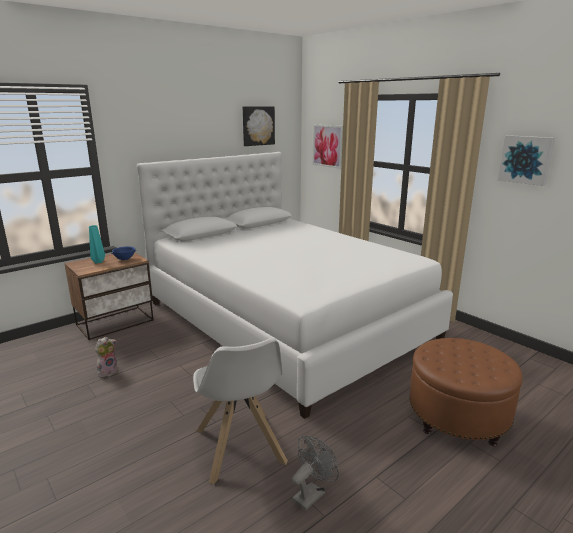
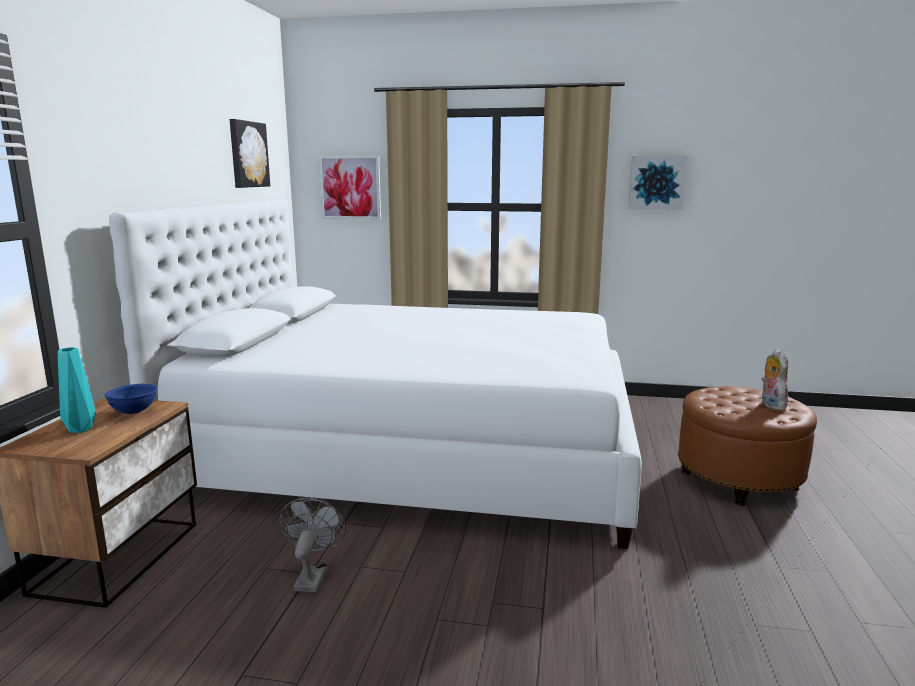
camera: 40 degrees left, 5 degrees down
(108, 371) = (247, 635): plush toy -> plush toy (770, 405)
(240, 448) = (624, 619): chair -> none
(312, 493) = (766, 618): grey fan -> grey fan (312, 576)

